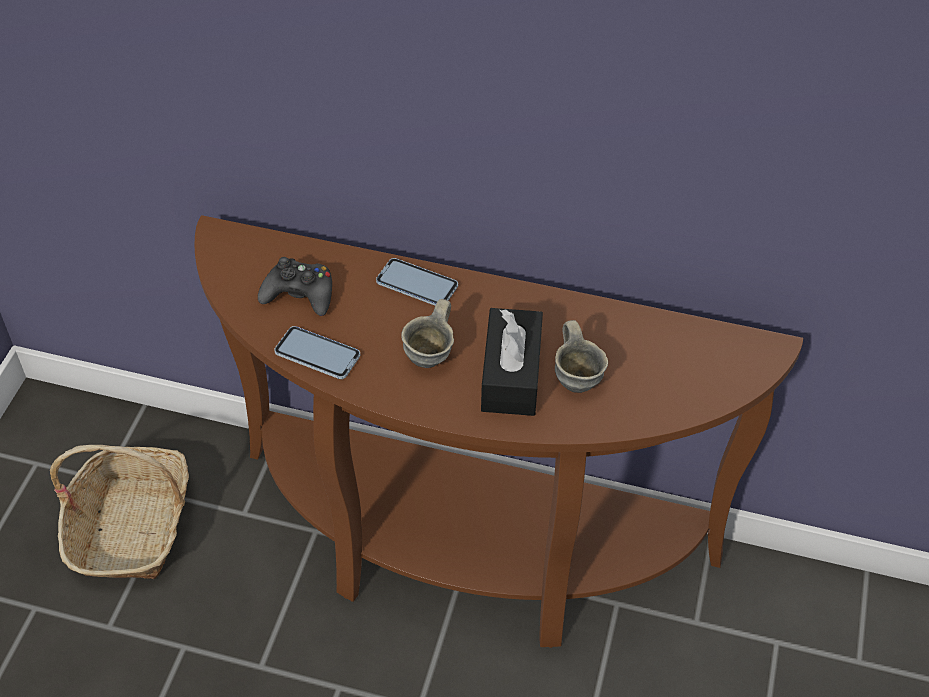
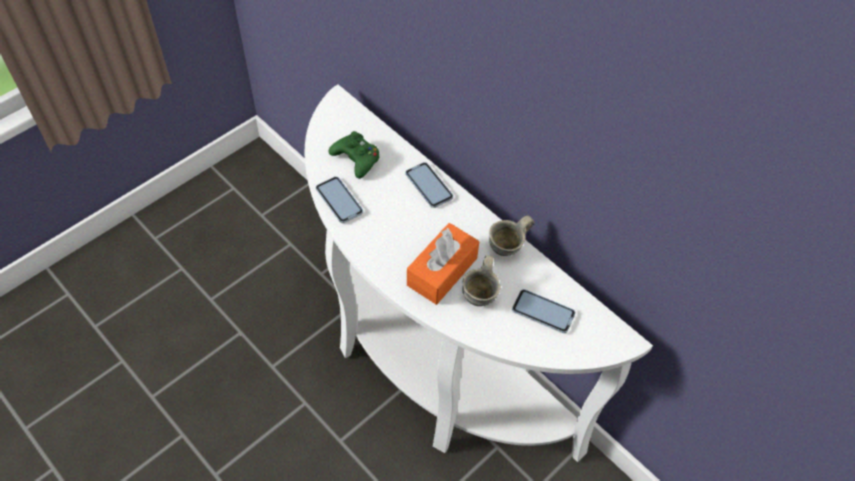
camera: 30 degrees right, 5 degrees up
(132, 526) = (258, 249): basket -> none
(299, 294) = (356, 159): black game controller -> green game controller
(432, 356) = (404, 236): grey mug -> grey mug (508, 249)
(465, 553) = (428, 365): brown console table -> white console table
(511, 375) = (442, 271): black tissue box -> orange tissue box
(661, 362) = (543, 312): none -> phone

